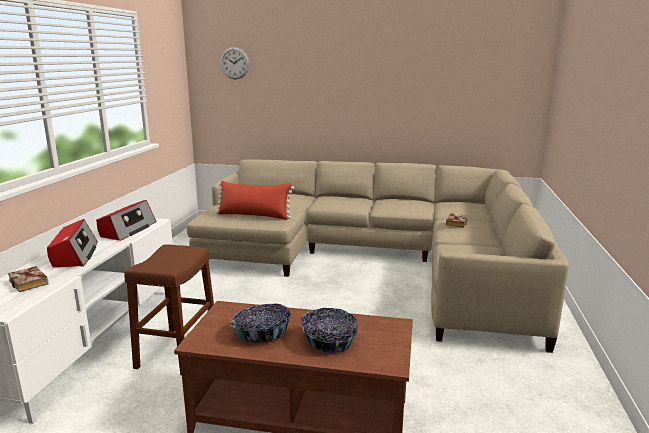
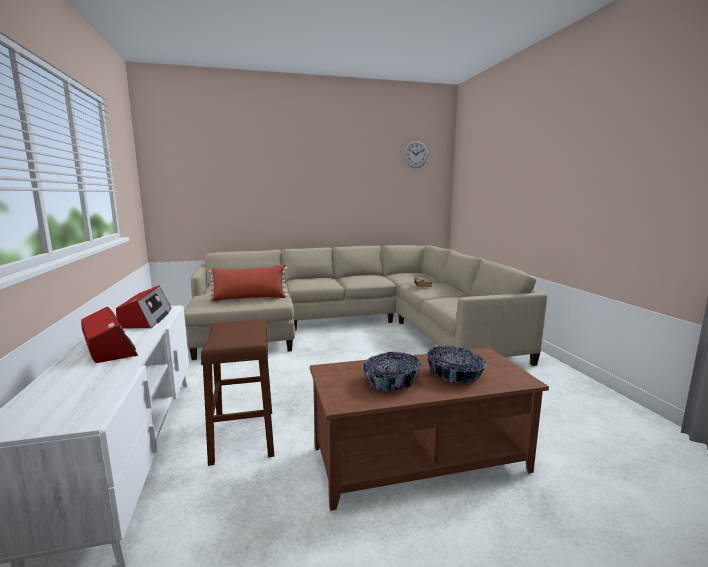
camera: 25 degrees left, 5 degrees down
(30, 283) = (84, 383): book -> none
(234, 63) = (191, 162): wall clock -> wall clock (415, 154)

